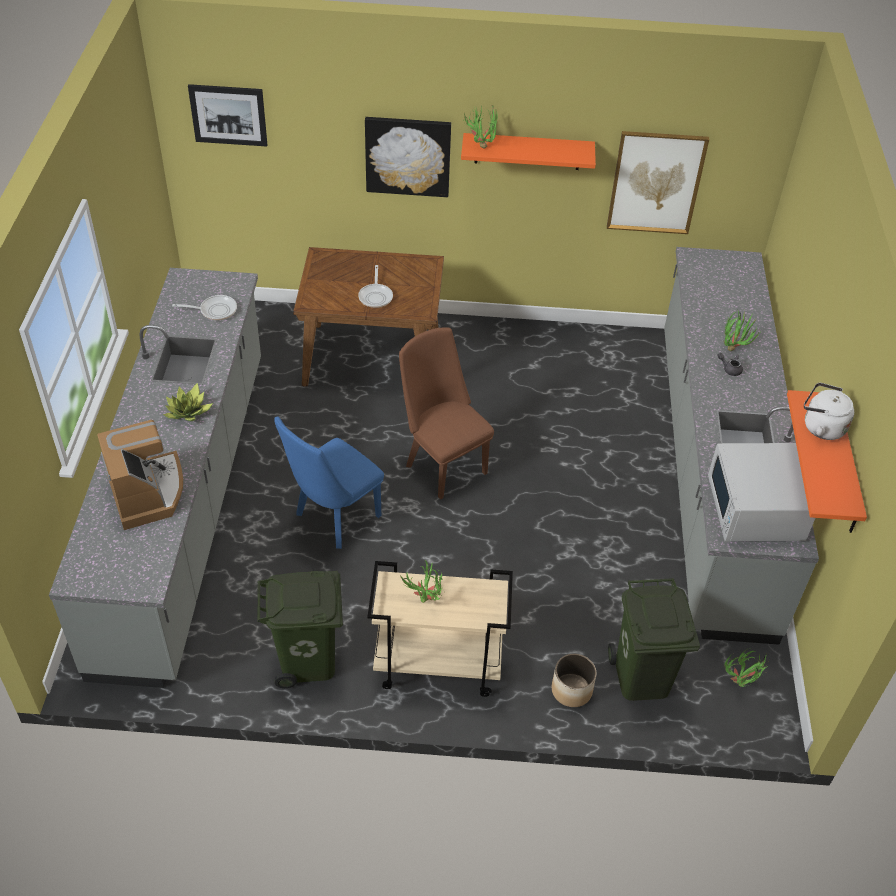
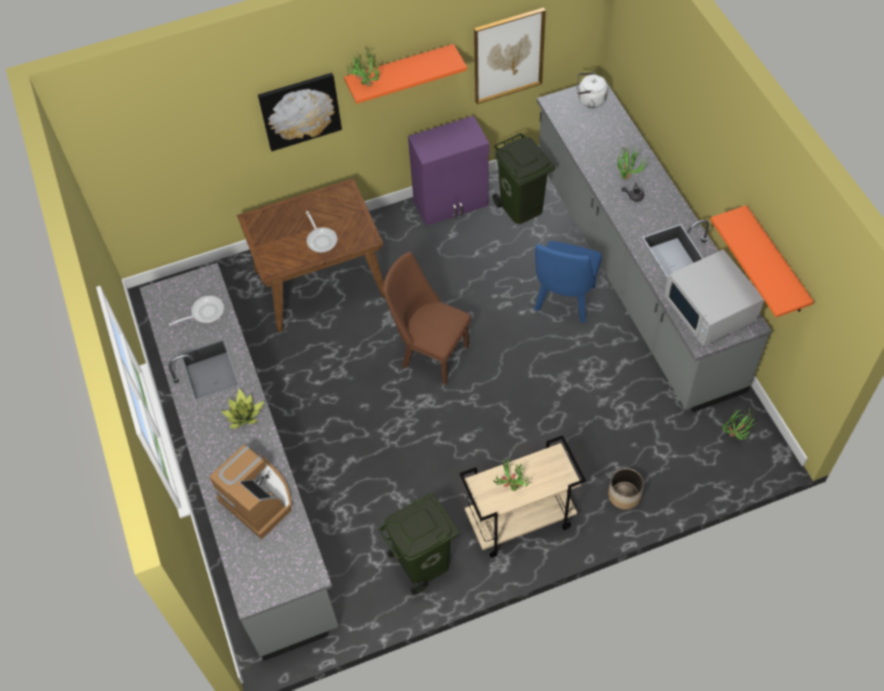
camera: 20 degrees left, 10 degrees up
(228, 115) = (135, 137): picture -> none
(333, 519) = (373, 439): blue chair -> blue chair (564, 303)
(550, 338) = (451, 203): none -> purple cabinet
(640, 677) = (666, 462): green trash can -> green trash can (520, 207)
(820, 427) = (748, 239): white kettle -> white kettle (589, 100)

